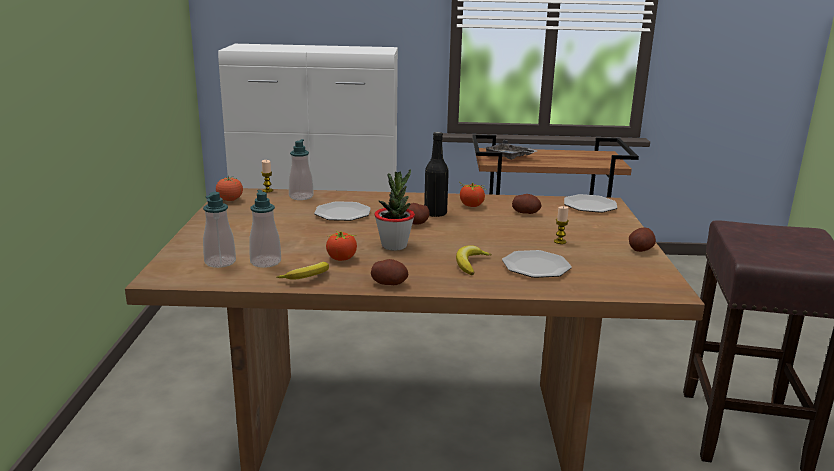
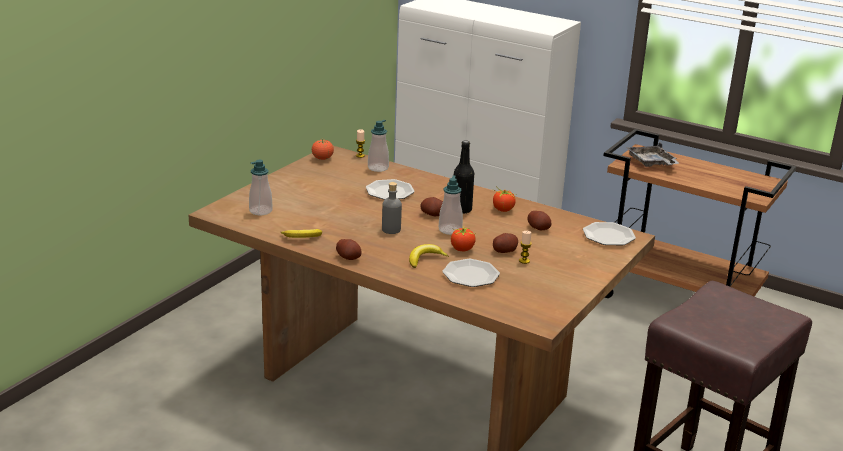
camera: 30 degrees right, 5 degrees up
(265, 262) = (289, 219): soap dispenser -> soap dispenser (450, 230)
(342, 258) = (341, 230): tomato -> tomato (462, 249)
(394, 246) = (391, 229): potted plant -> grey bottle
(640, 249) = (580, 285): potato -> potato (504, 251)

